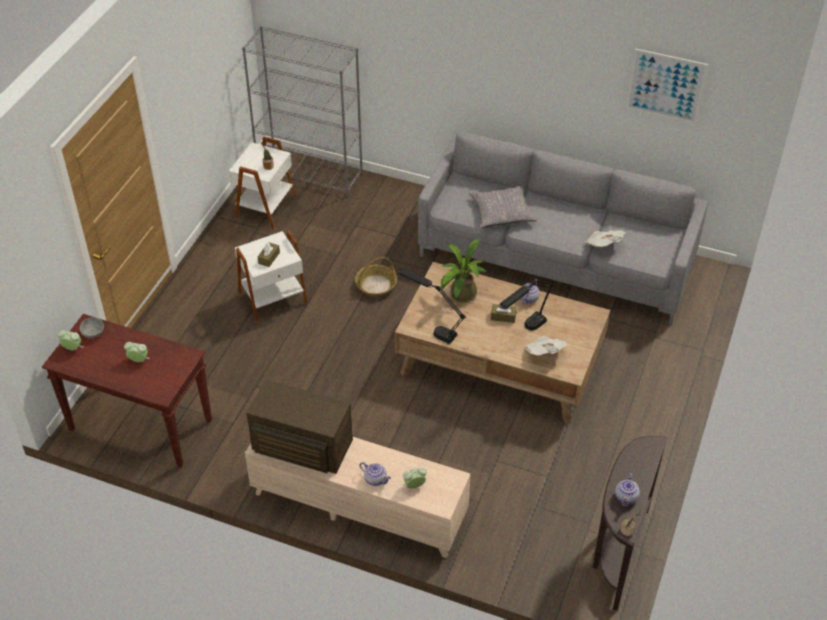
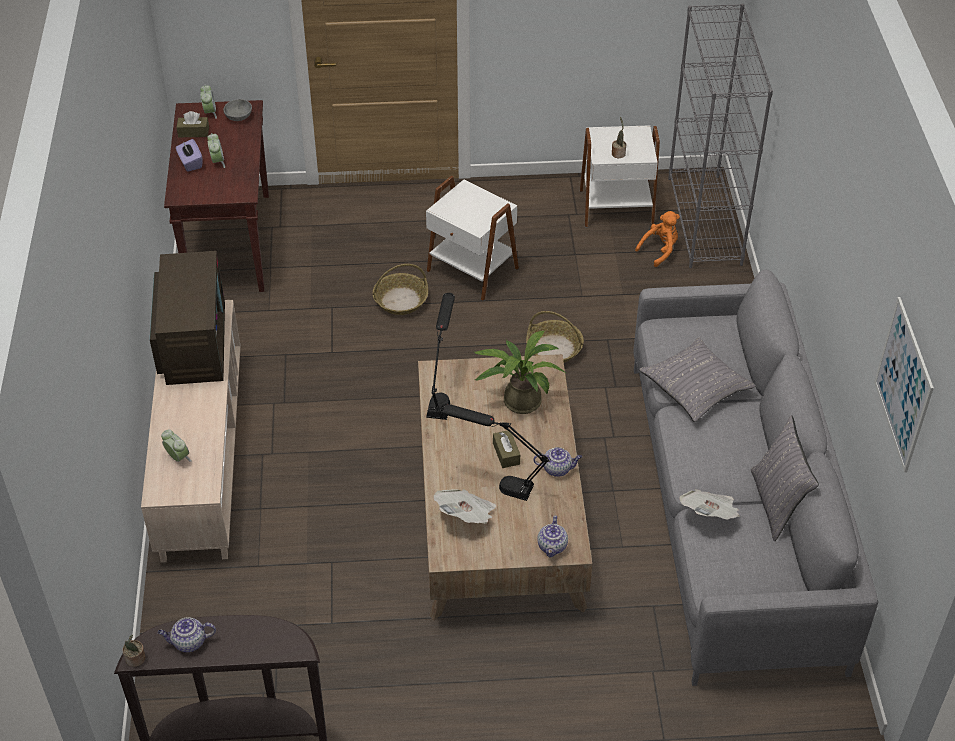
camera: 65 degrees right, 0 degrees up
(127, 377) = (190, 163): none -> purple tissue box
(269, 258) = (464, 211): brown tissue box -> brown tissue box (193, 132)
(276, 346) = (401, 300): none -> basket
(322, 203) = (660, 250): none -> orange plush toy
(376, 479) = (172, 421): teapot -> teapot (552, 547)
(610, 215) = (777, 503): none -> grey pillow

